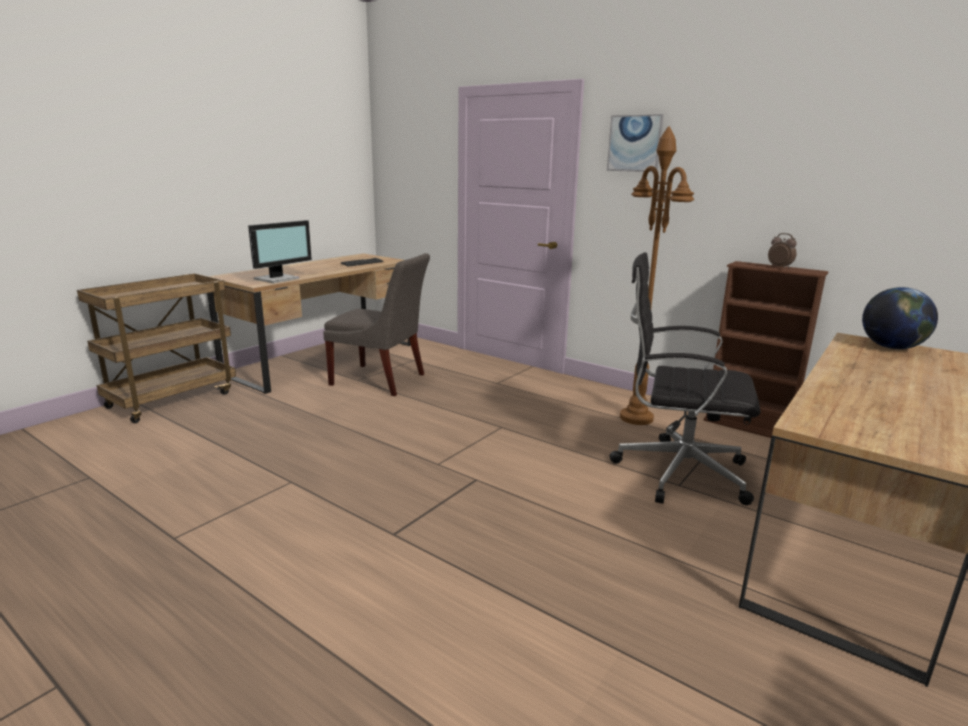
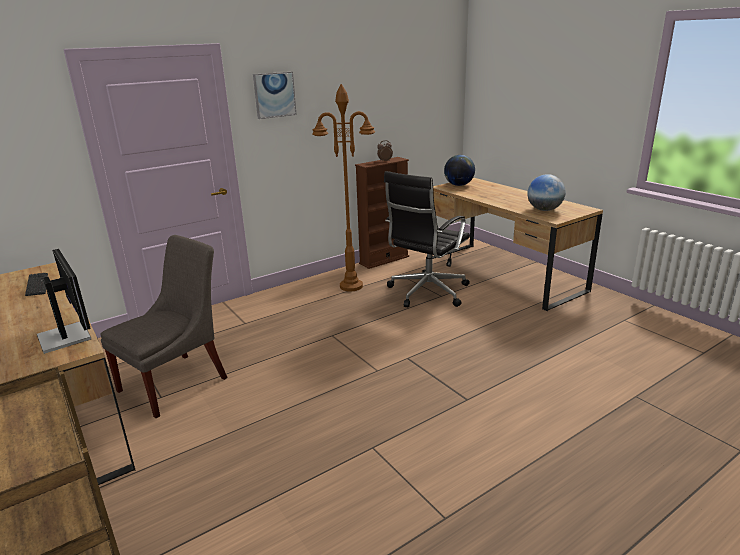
camera: 70 degrees left, 5 degrees up
(858, 415) = (544, 210): none -> globe

